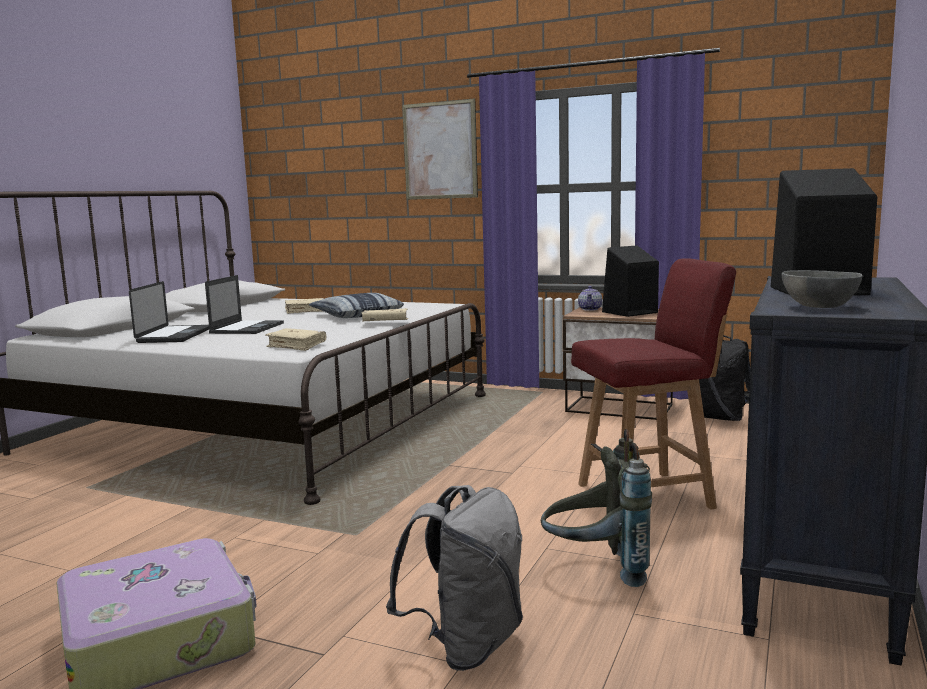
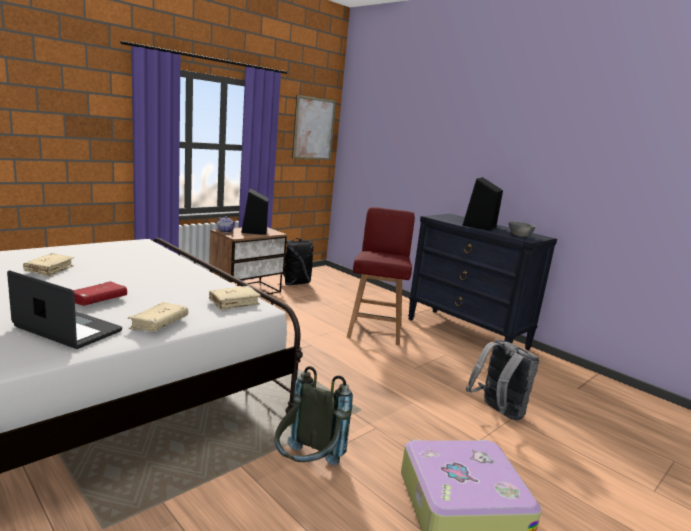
camera: 70 degrees left, 5 degrees up
(247, 328) = (98, 300): laptop -> red book
(356, 315) = (126, 265): pillow -> none
(385, 322) = (191, 267): beige book -> beige book (159, 324)
(440, 150) = (80, 101): picture -> picture (314, 128)
(596, 569) = (442, 365): grey backpack -> grey backpack (306, 467)

